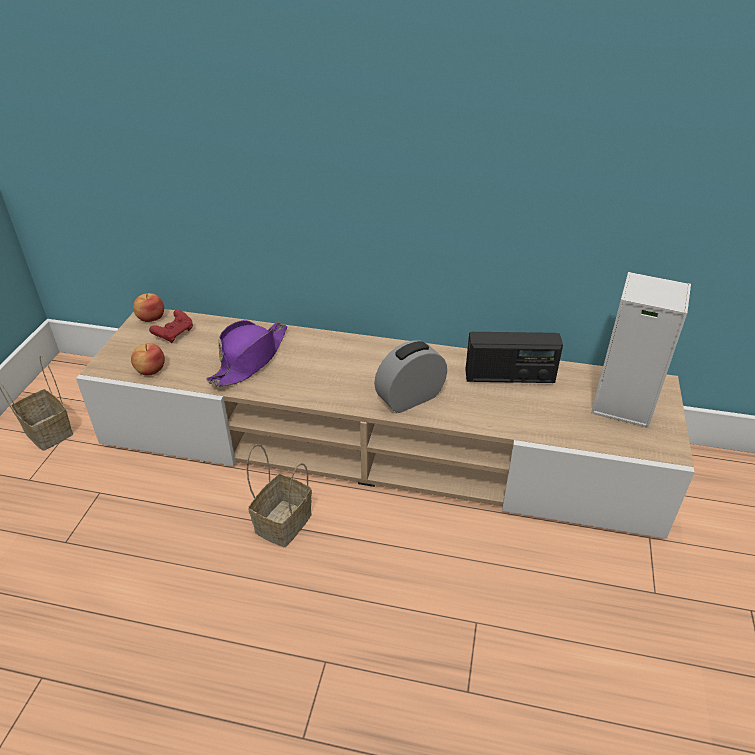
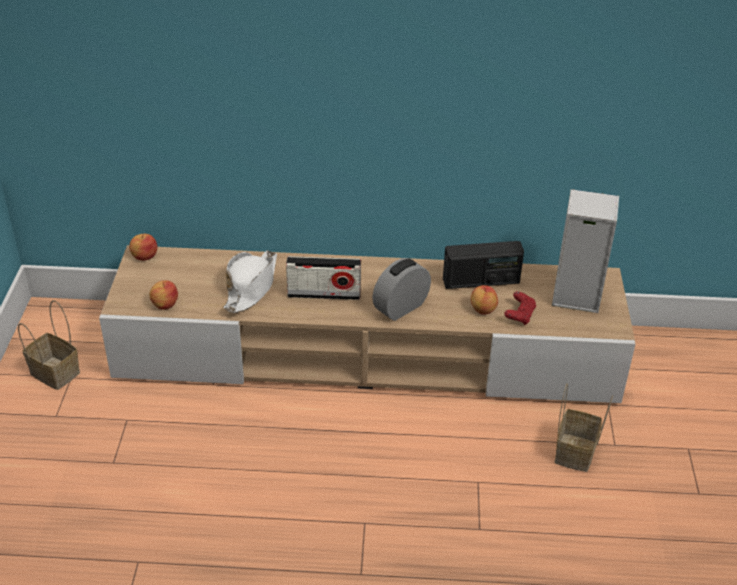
camera: 10 degrees left, 0 degrees up
(174, 334) = (173, 269): red game controller -> red game controller (520, 315)
(250, 359) = (251, 286): purple hat -> white hat
(283, 525) = (301, 428): basket -> basket (575, 454)
(326, 375) = (324, 294): none -> radio
(506, 410) = (482, 309): none -> apple

